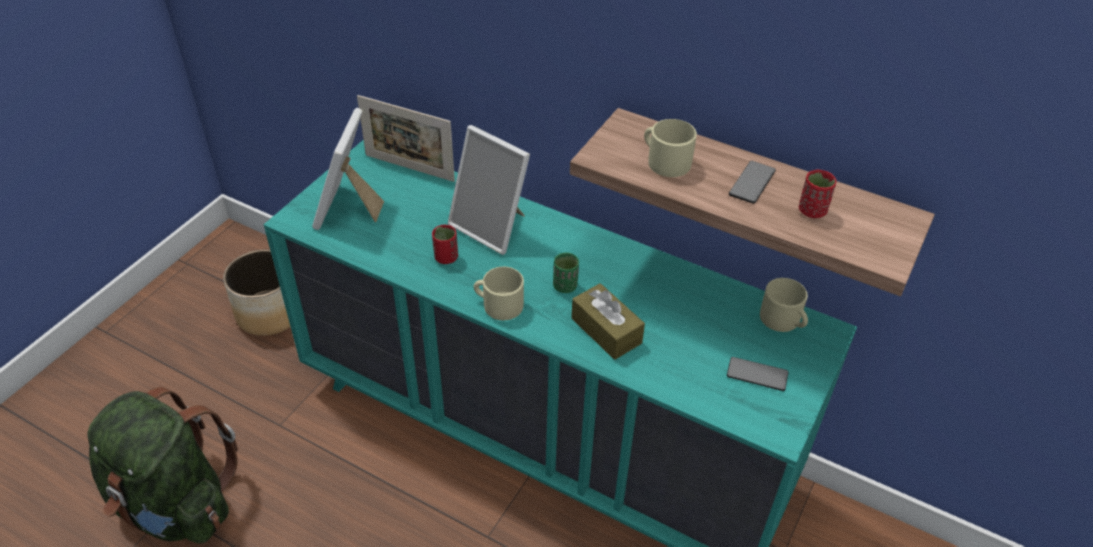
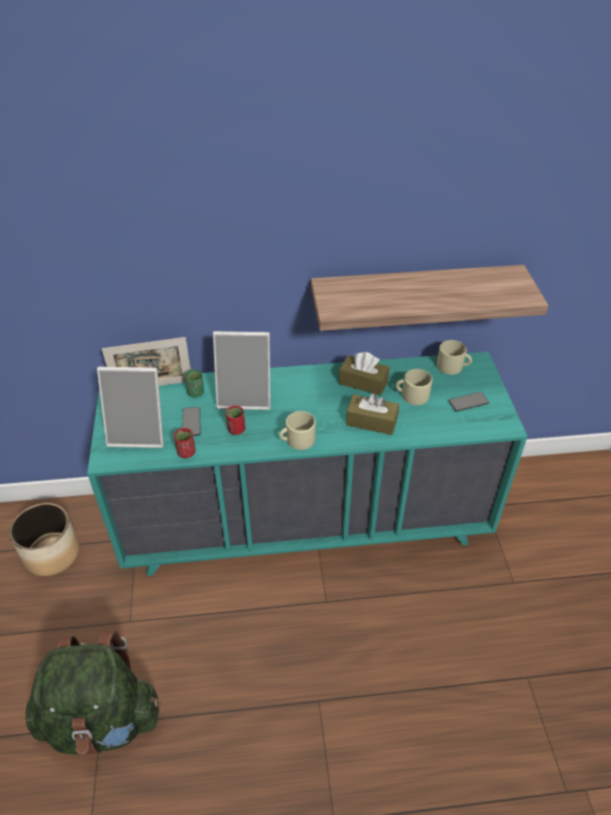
camera: 35 degrees left, 0 degrees up
(349, 209) = (139, 432): picture frame -> picture frame turned 60 degrees counterclockwise
(565, 286) = (324, 409): green cup -> green cup (196, 393)
(644, 280) = (363, 382): none -> brown tissue box
(664, 161) = (371, 297): beige mug -> beige mug (411, 395)
(752, 183) = (427, 288): phone -> phone (191, 422)
(812, 211) = (471, 289): red cup -> red cup (186, 452)

